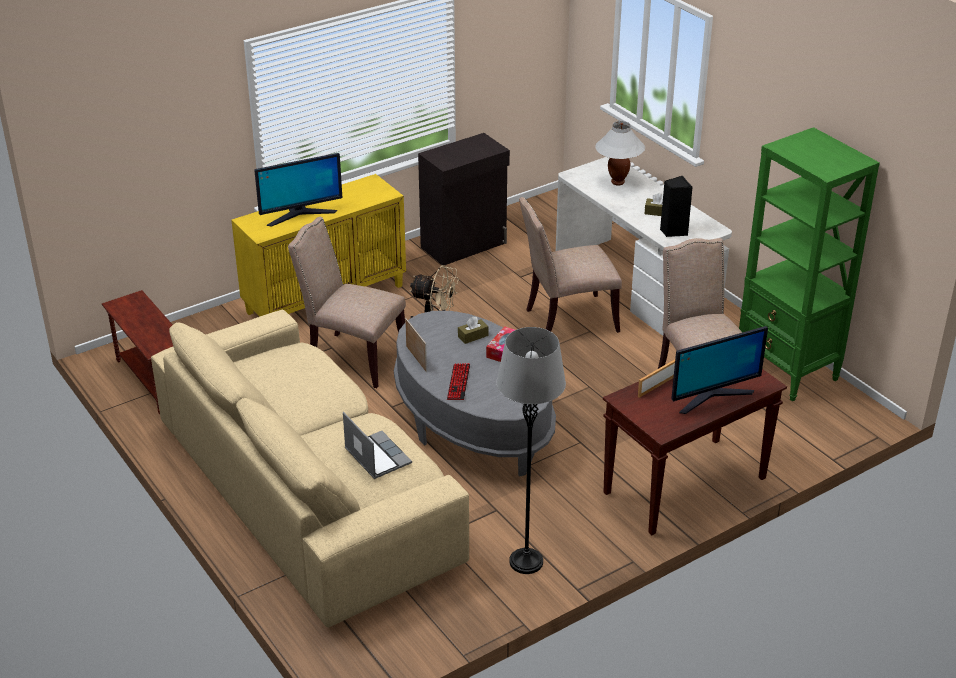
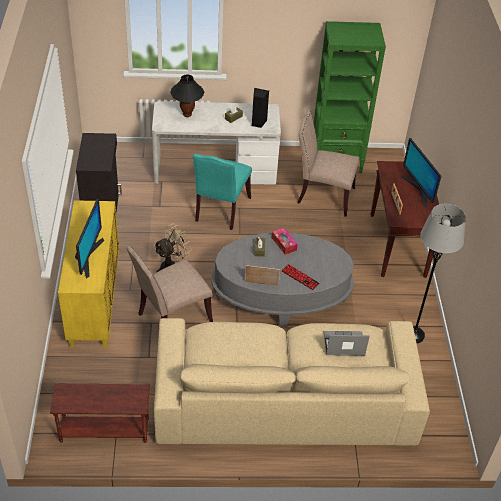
camera: 60 degrees left, 10 degrees up
(567, 320) = (220, 210): beige chair -> turquoise chair
(617, 182) = (187, 114): white table lamp -> black table lamp
(712, 397) = (419, 189): monitor -> monitor turned 150 degrees clockwise

